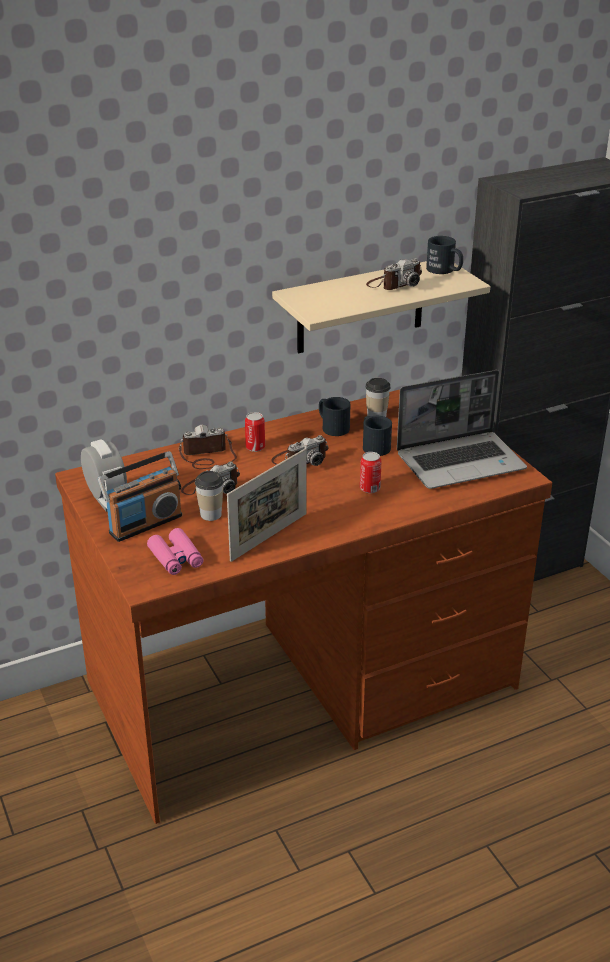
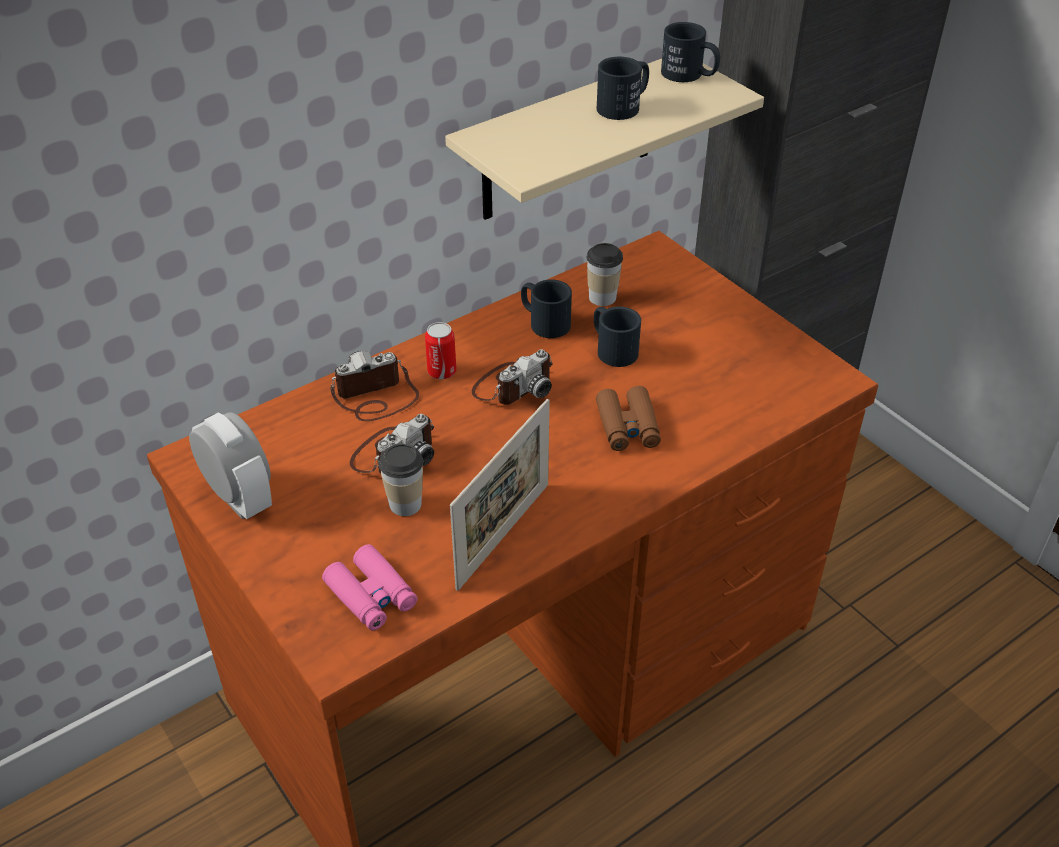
camera: 10 degrees left, 10 degrees up
(145, 524) = (308, 535): radio -> none
(370, 488) = (628, 427): can -> brown binoculars
(394, 284) = (624, 106): camera -> black mug
(461, 461) = (743, 363): laptop -> none

